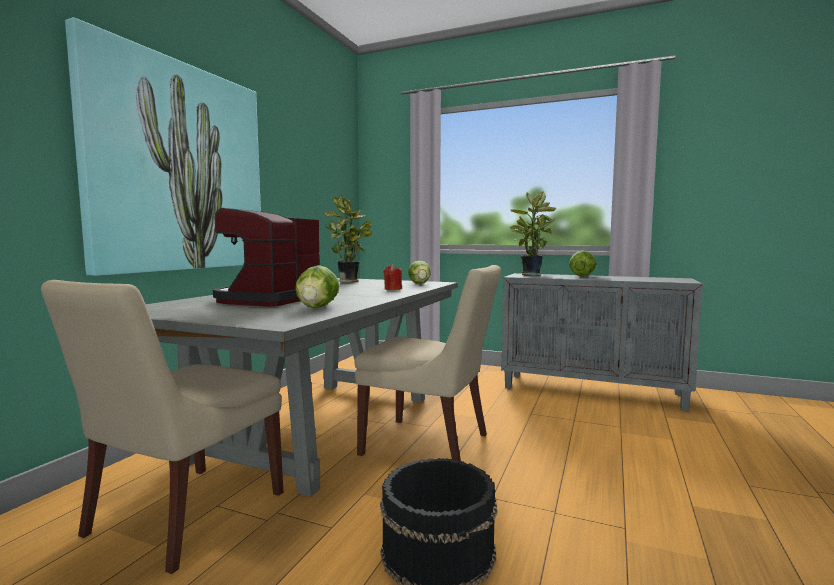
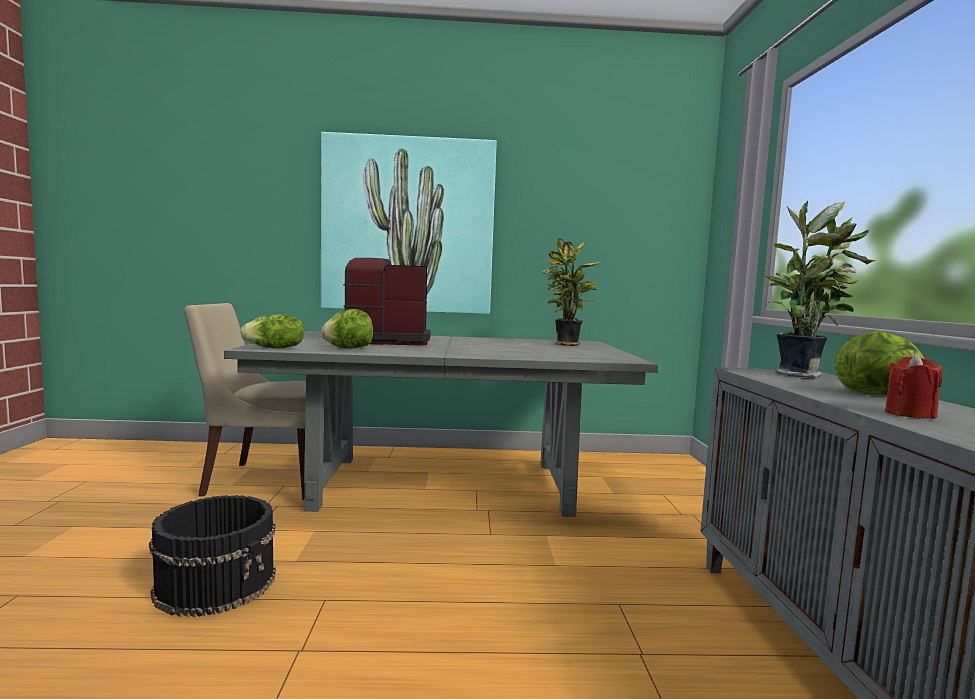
camera: 65 degrees right, 0 degrees up
(392, 289) = (519, 353): red candle -> red candle (910, 414)
(420, 283) = (599, 356): lettuce -> lettuce (275, 348)
(430, 445) = (437, 543): beige chair -> none

